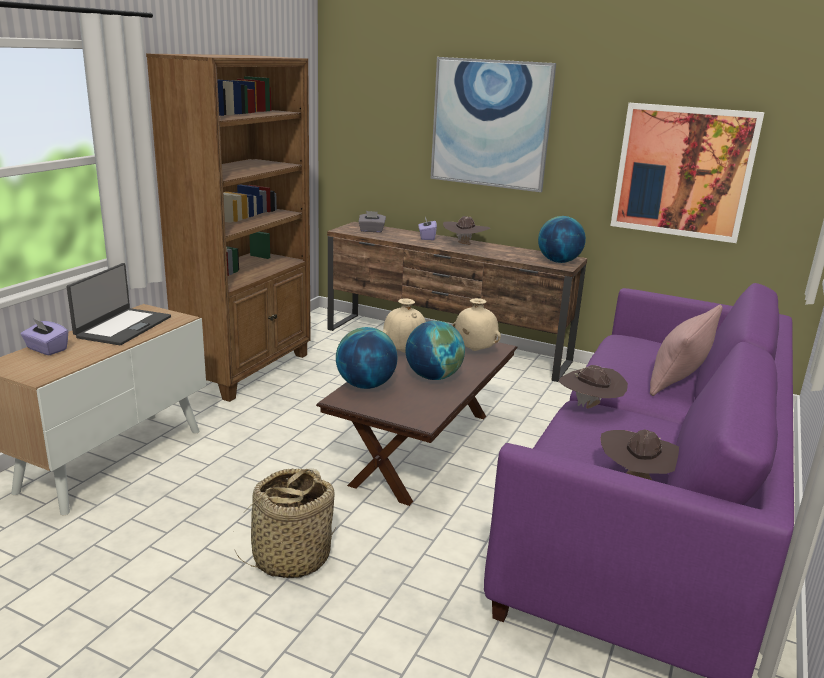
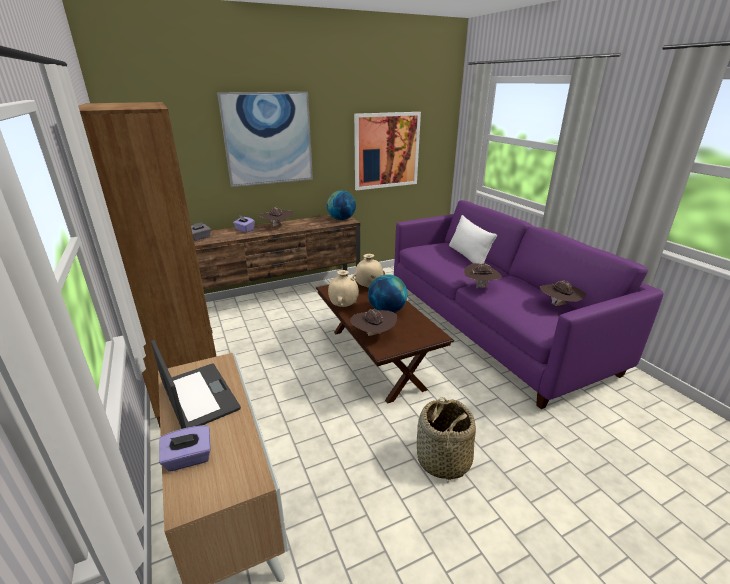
camera: 50 degrees left, 5 degrees up
(365, 385) = (373, 335): globe -> brown hat
(679, 377) = (468, 256): pink pillow -> white pillow

